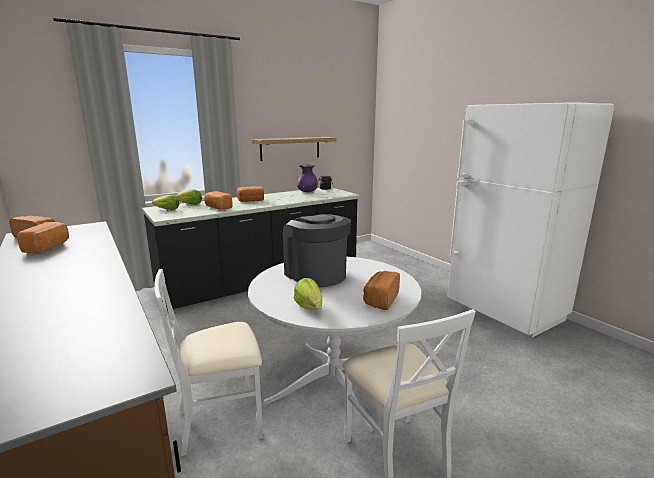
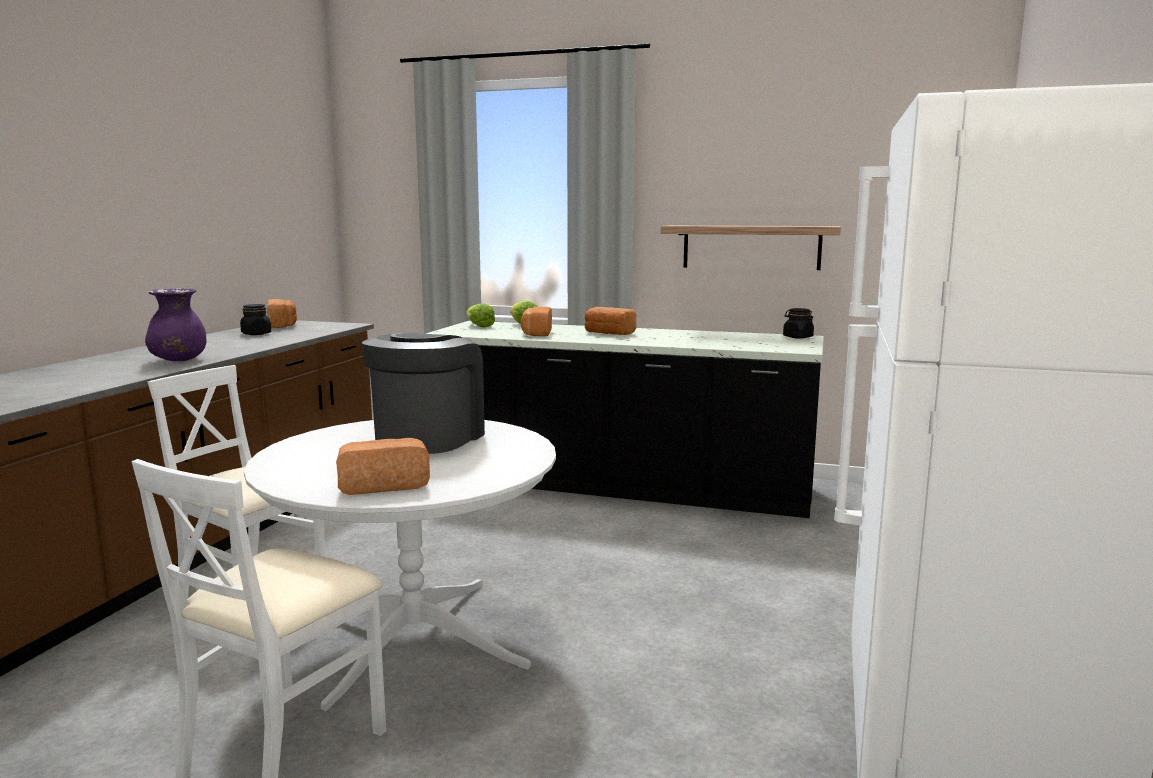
camera: 50 degrees right, 5 degrees down
(48, 247) = (256, 334): bread -> black jar
(307, 192) = (743, 336): purple vase -> purple vase (178, 360)
(309, 307) = (306, 460): lettuce -> none

